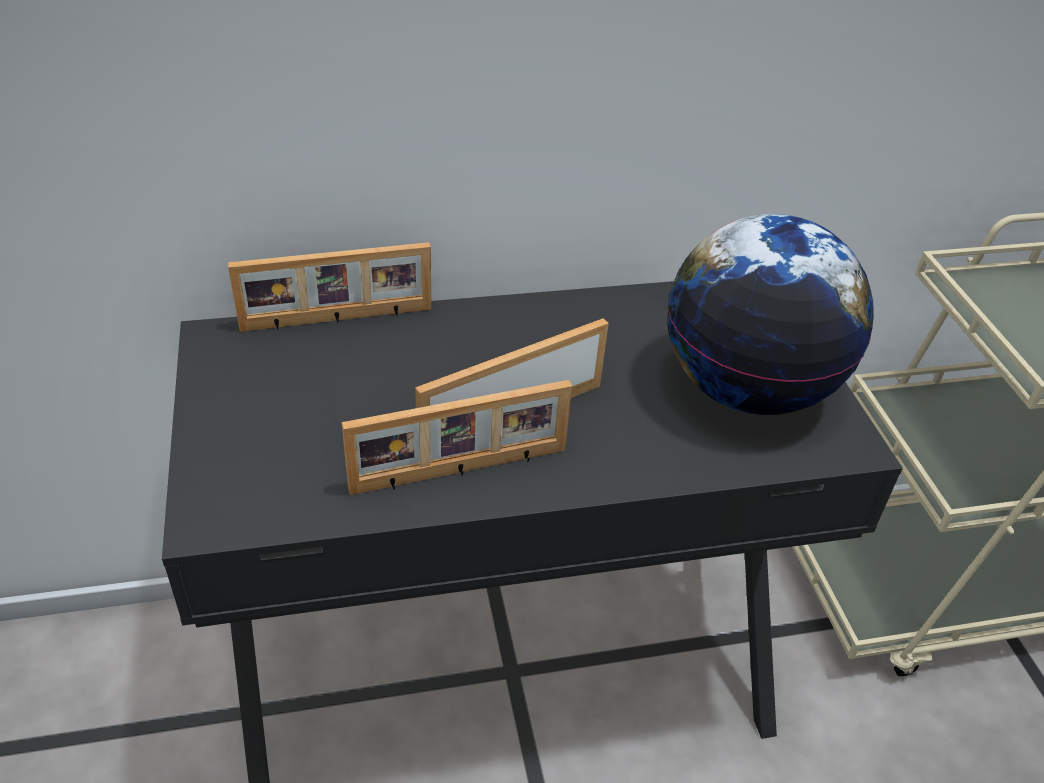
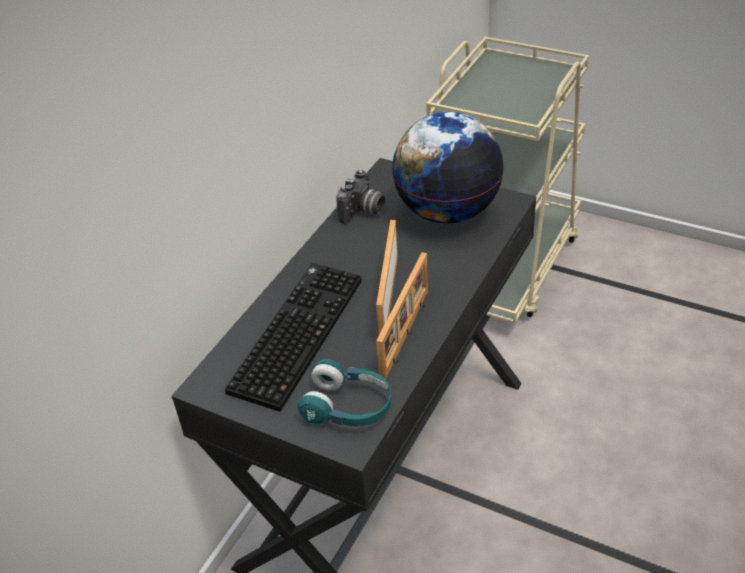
camera: 45 degrees left, 0 degrees up
(271, 483) = (348, 407): none -> turquoise headphones
(337, 319) = (244, 329): picture frame -> none
(369, 365) = (295, 332): none -> keyboard
(651, 310) = (363, 212): none -> camera

